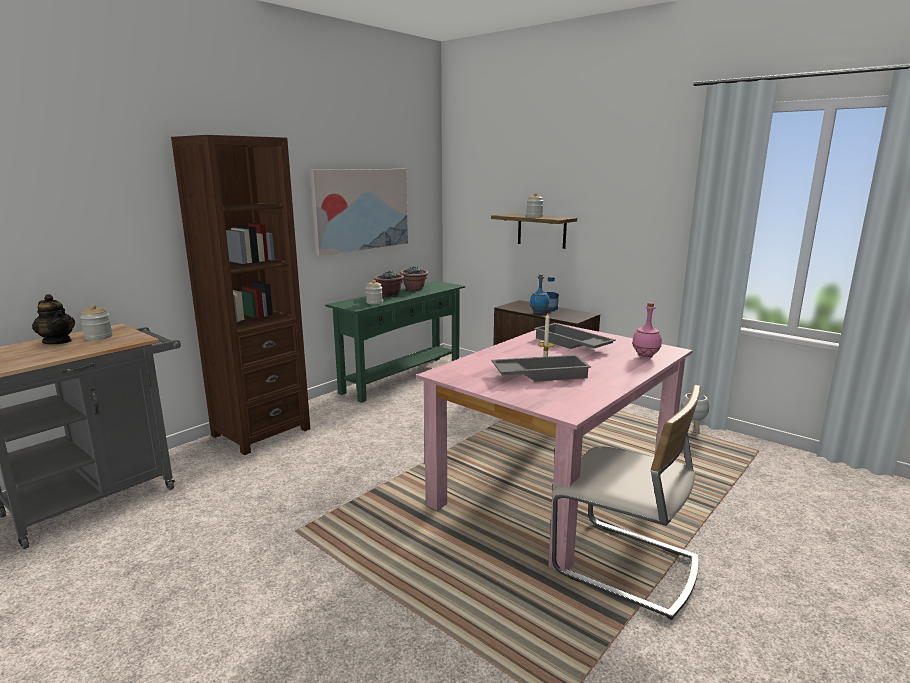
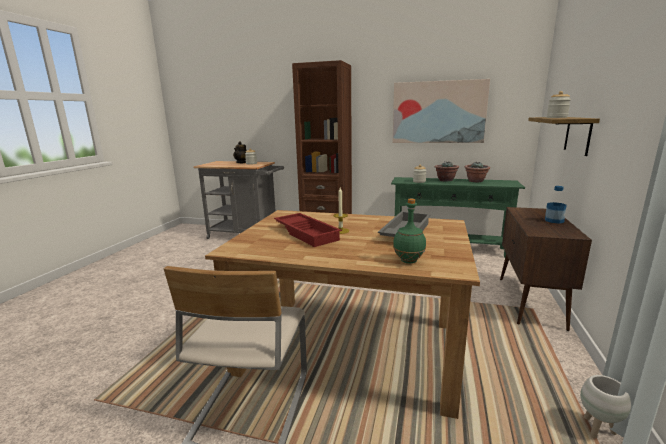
camera: 65 degrees right, 0 degrees up
(539, 313) = (527, 220): blue bottle -> none
(540, 374) = (307, 233): grey tray -> red tray
(555, 485) = (352, 346): pink dining table -> brown dining table
(645, 356) = (409, 261): pink bottle -> green bottle

